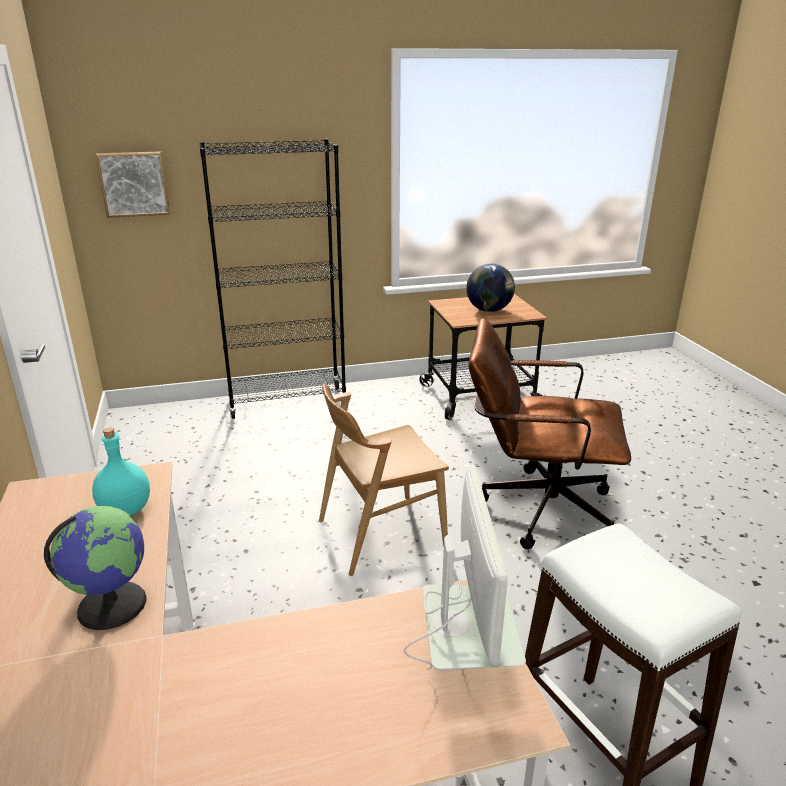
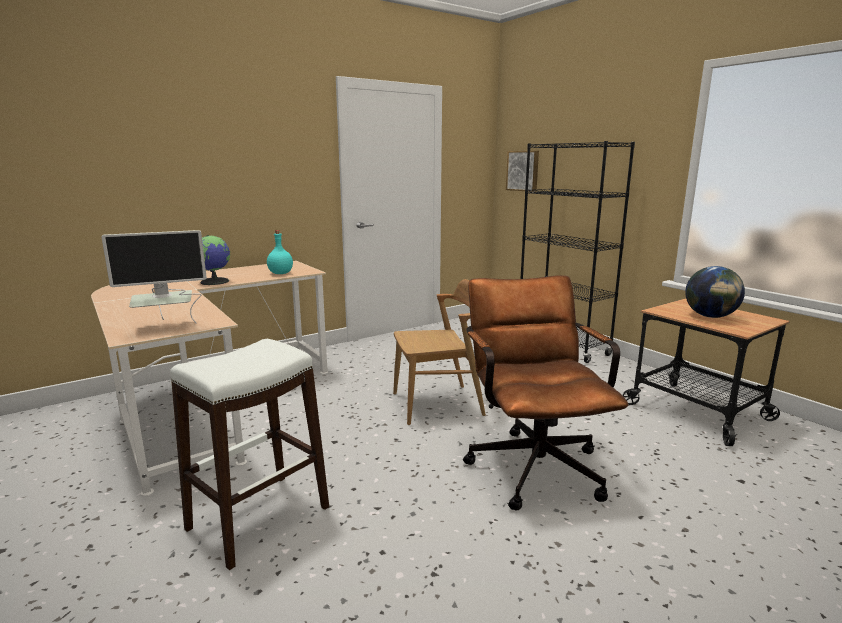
camera: 70 degrees right, 10 degrees down
(380, 533) = (438, 404): brown chair -> brown chair turned 120 degrees clockwise

